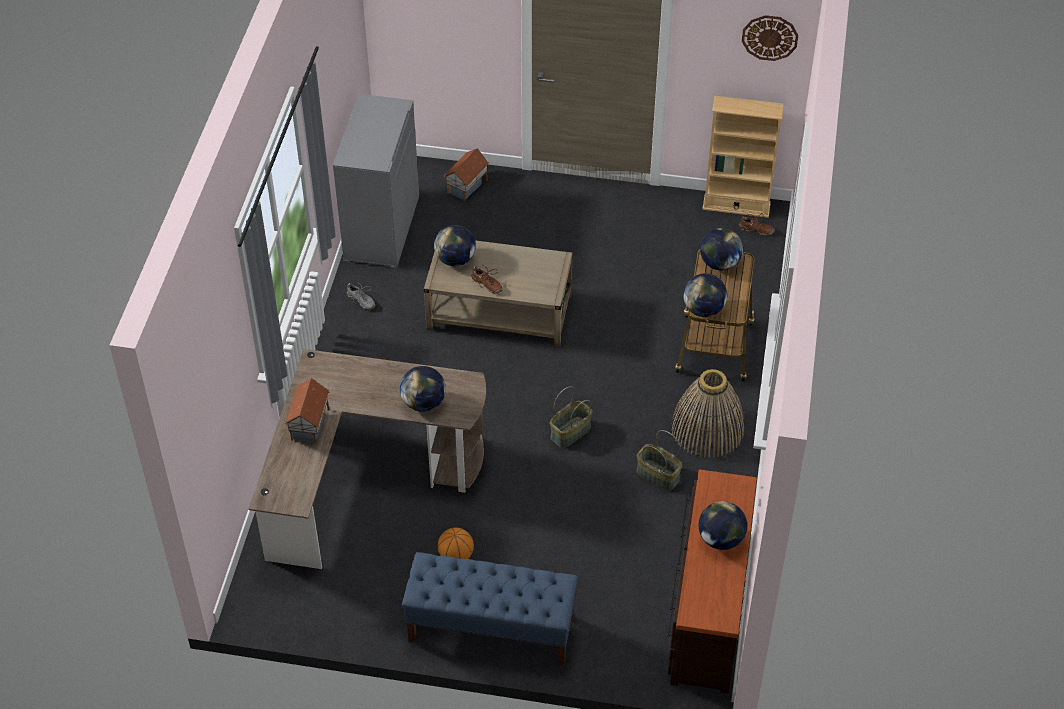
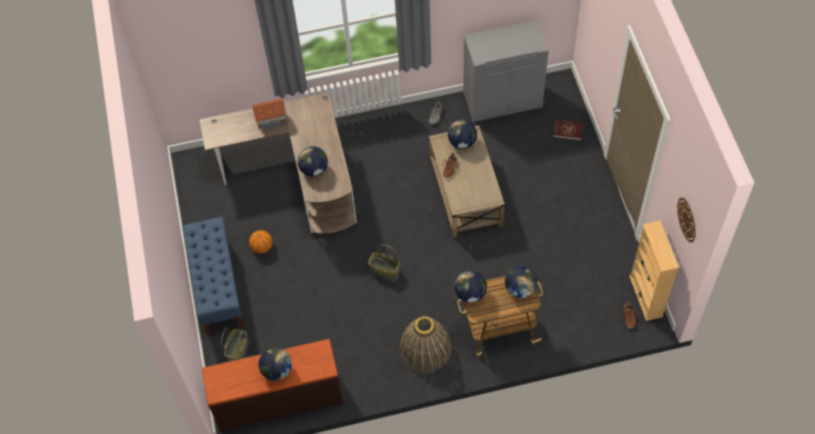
camera: 70 degrees right, 10 degrees up
(467, 187) = (567, 130): toy house -> red book
(657, 475) = (372, 333): basket -> basket (237, 350)

